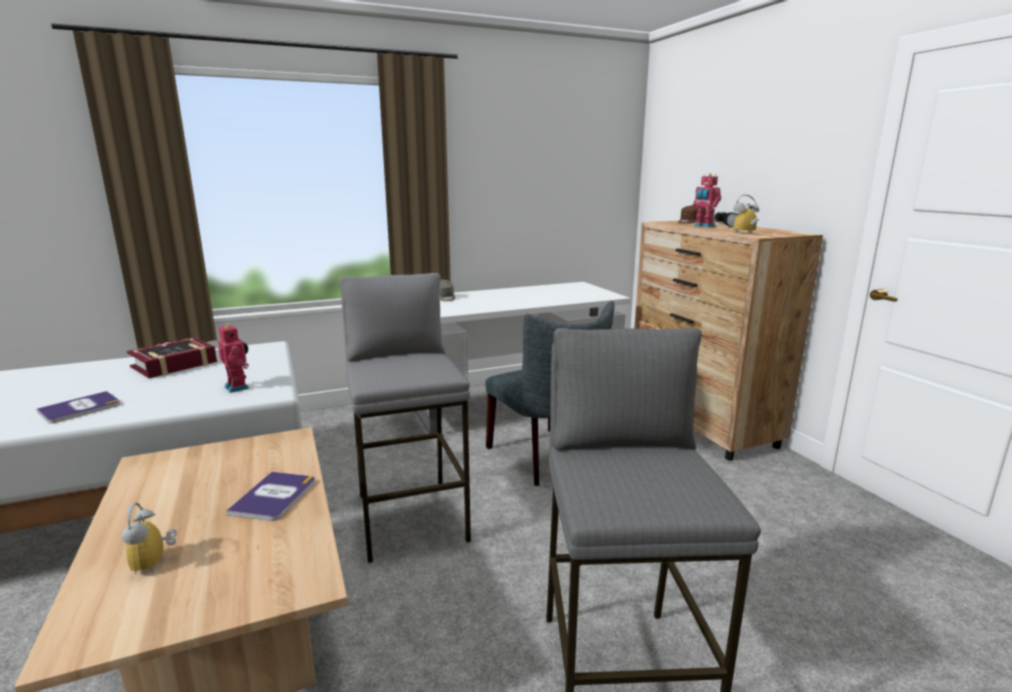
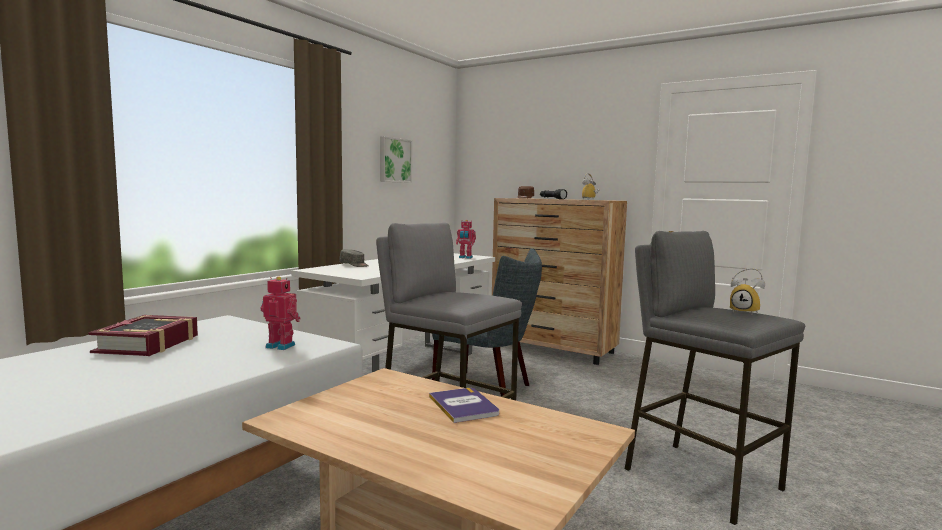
camera: 35 degrees left, 10 degrees down
(80, 408) = (132, 387): book -> none
(155, 563) = (471, 458): alarm clock -> alarm clock (745, 312)
(535, 174) = (394, 160): none -> picture
(703, 226) = (545, 198): toy robot -> toy robot (465, 258)

